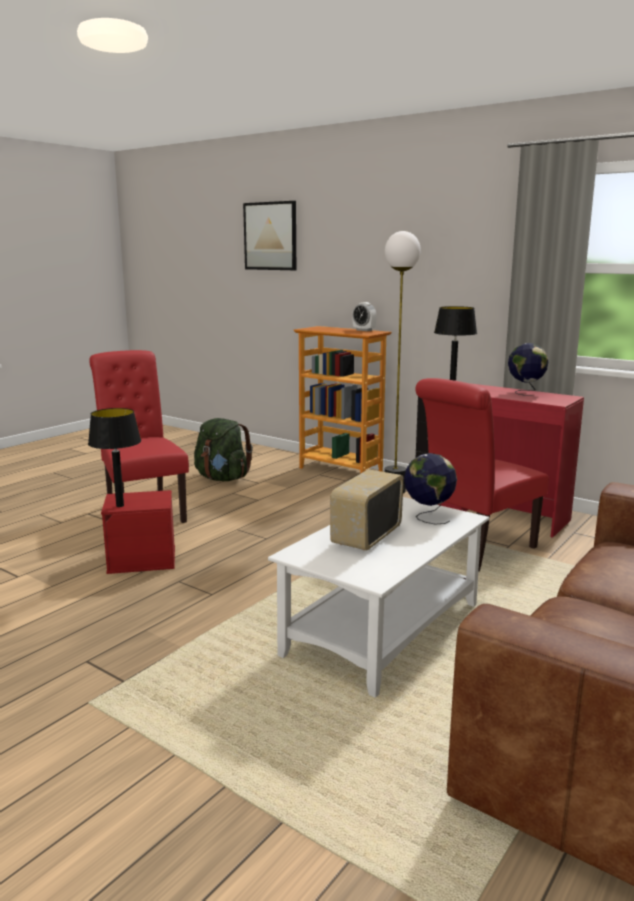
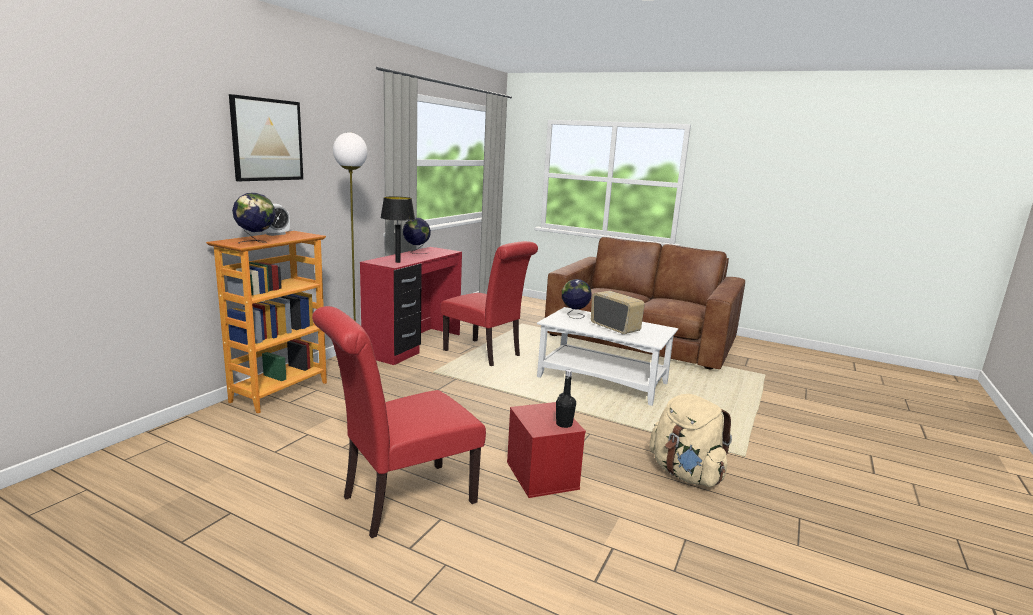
camera: 100 degrees left, 0 degrees up
(87, 639) = (685, 473): none -> beige backpack
(120, 505) = (564, 424): black table lamp -> black bottle
(222, 478) = (280, 459): green backpack -> none
(270, 236) = (94, 119): picture -> picture (267, 140)
(319, 329) = (256, 242): none -> globe
(366, 537) = (615, 328): radio -> radio turned 150 degrees counterclockwise

